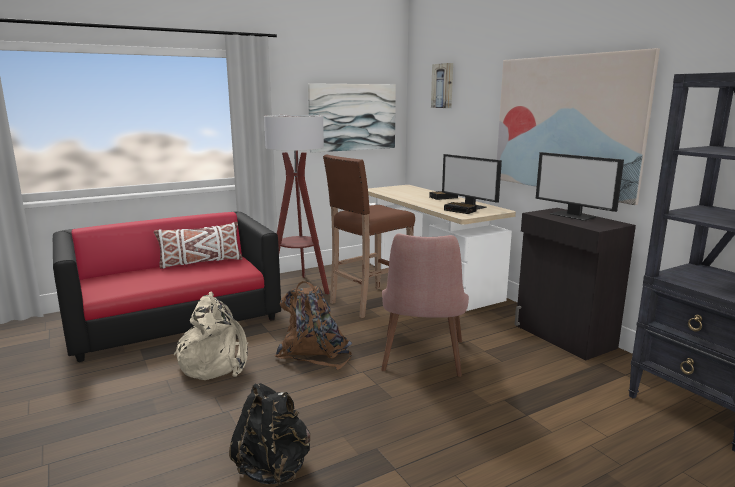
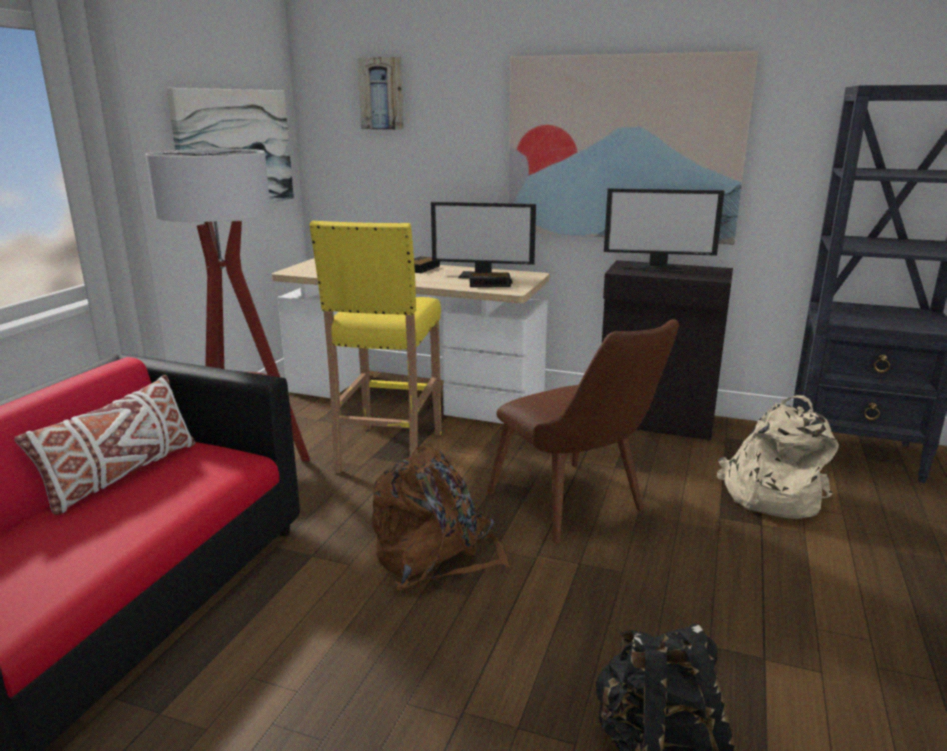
camera: 40 degrees left, 5 degrees up
(215, 363) = (311, 647): beige backpack -> beige backpack (770, 495)
(369, 302) = (388, 453): brown stool -> yellow stool
(422, 361) = (578, 508): pink chair -> brown chair

